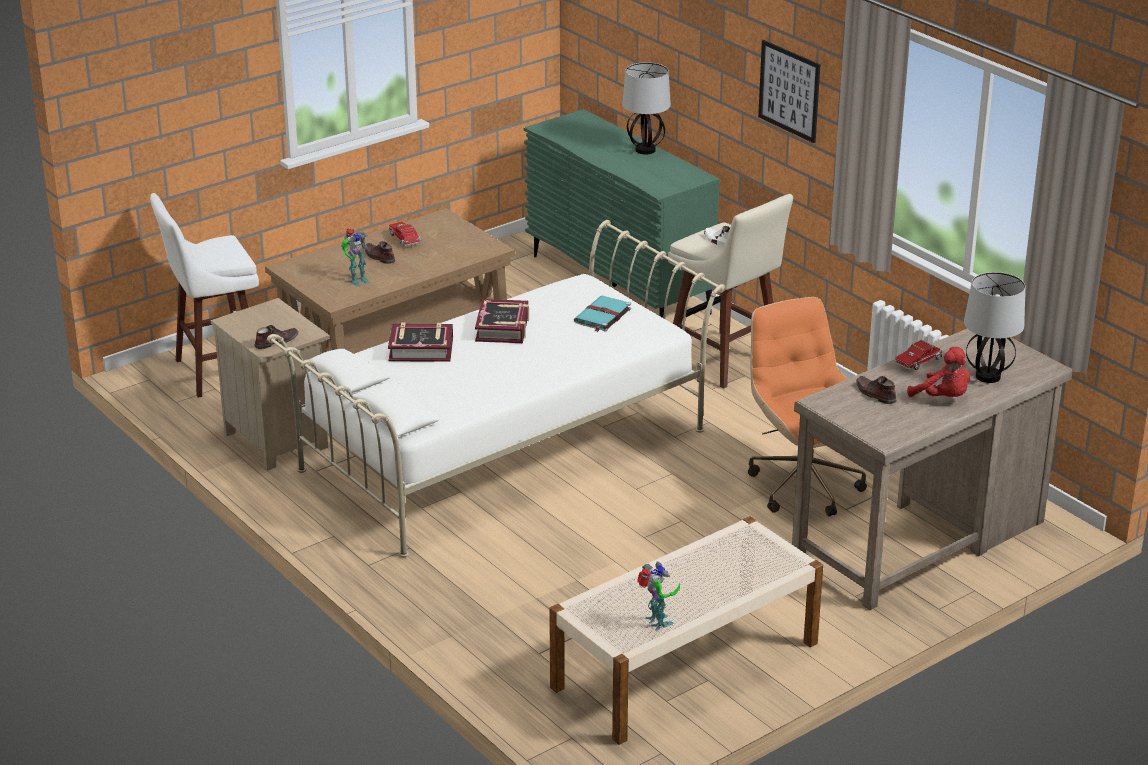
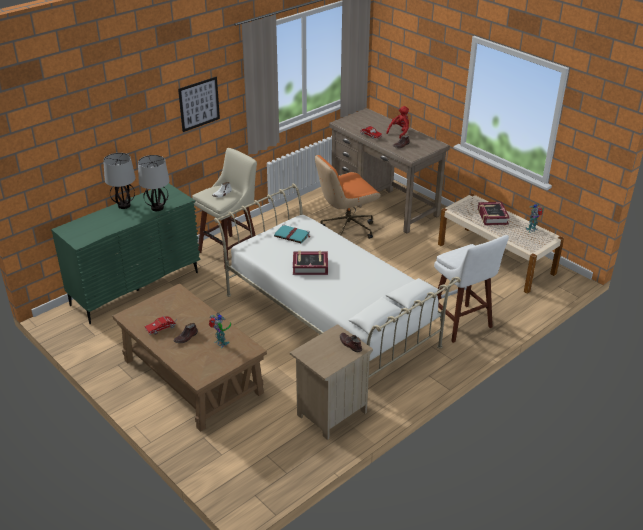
camera: 95 degrees left, 5 degrees up
(215, 372) = (243, 459): white stool -> white stool (461, 325)
(421, 349) = (339, 293): book -> book (492, 216)
(987, 377) = (379, 123): table lamp -> table lamp (157, 208)

